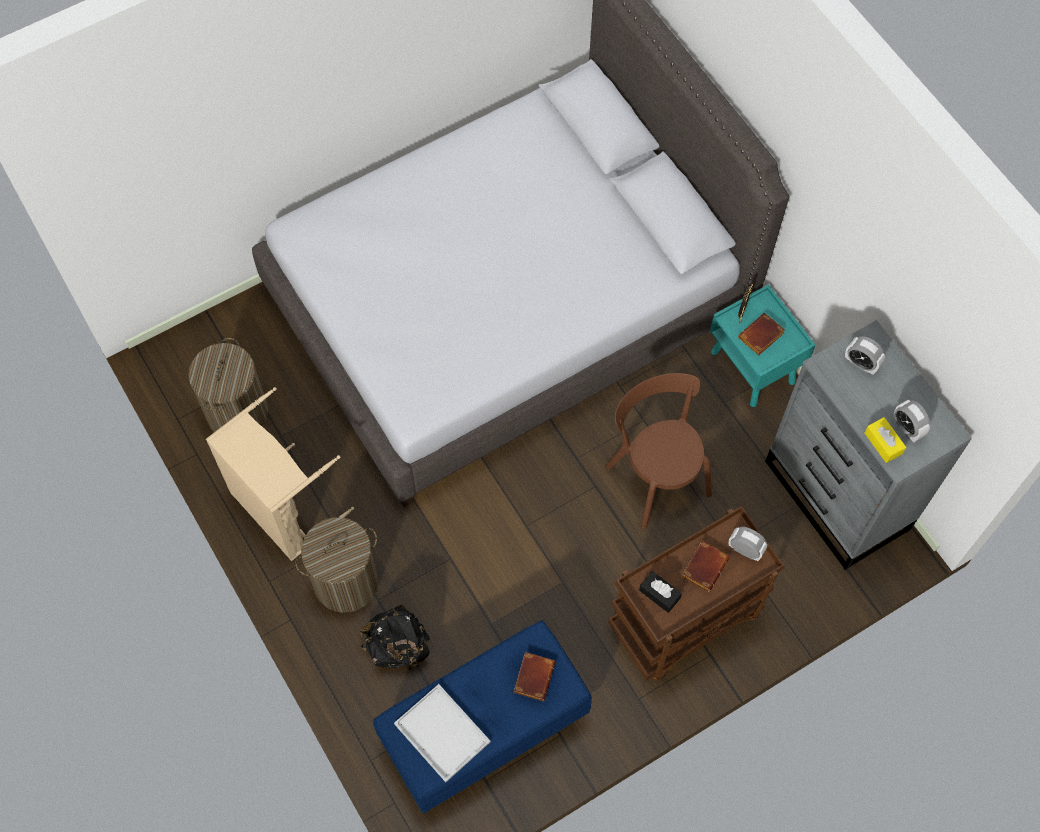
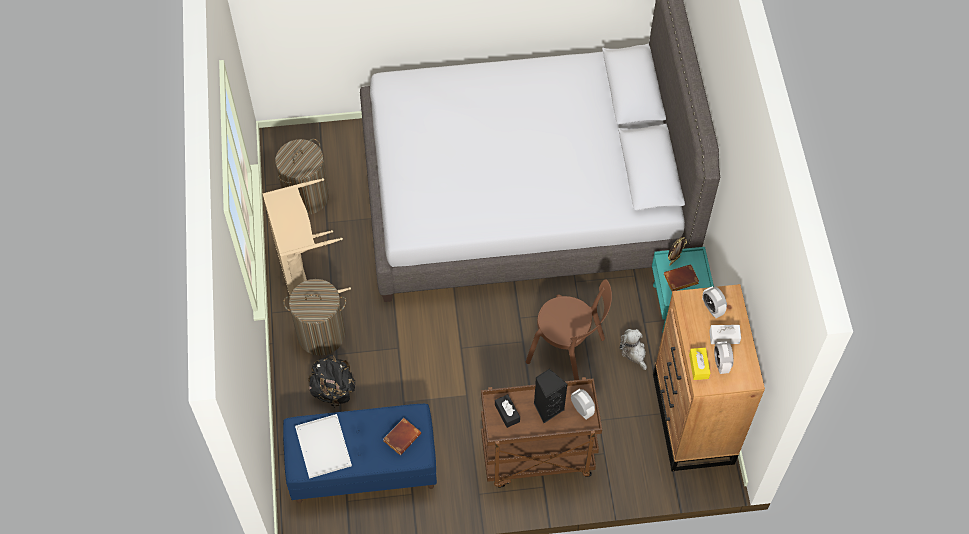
camera: 25 degrees right, 5 degrees down
(656, 476) = (569, 352): brown chair -> brown chair turned 120 degrees clockwise
(704, 566) = (547, 408): brown book -> black speaker
(730, 444) = (633, 352): none -> plush toy
(837, 497) = (692, 419): grey dresser -> brown dresser
(893, 394) = (724, 337): none -> white tissue box

